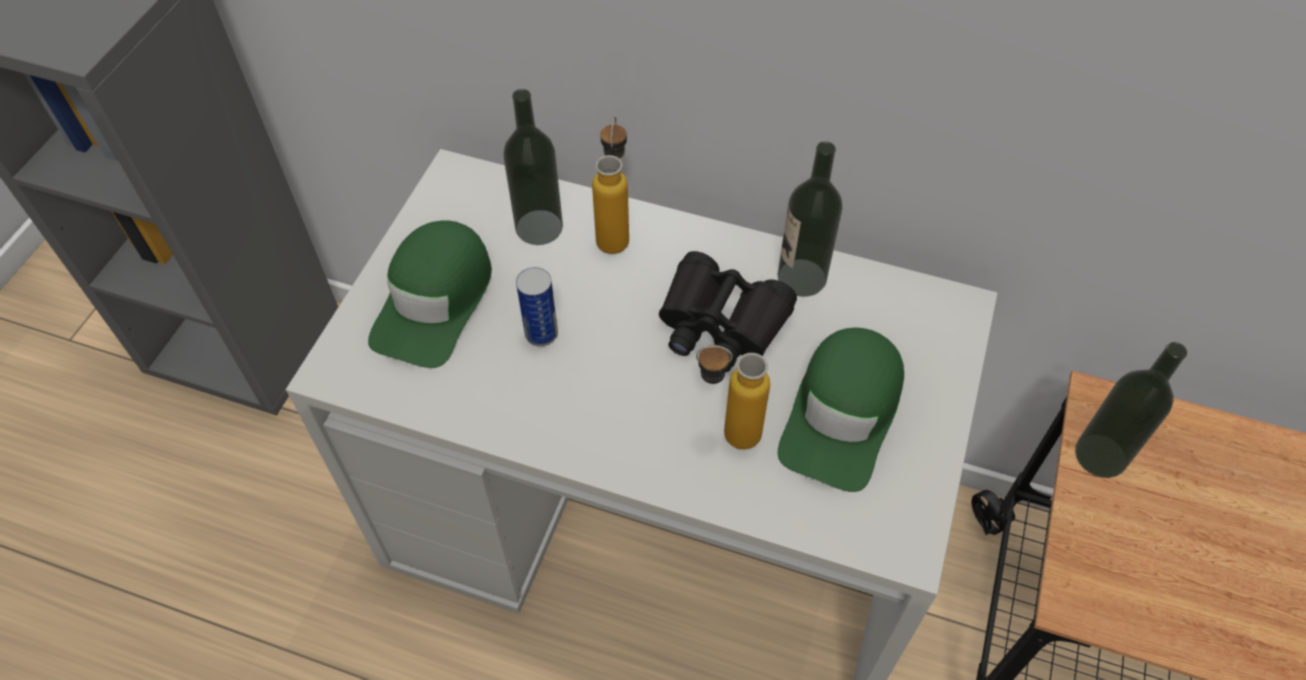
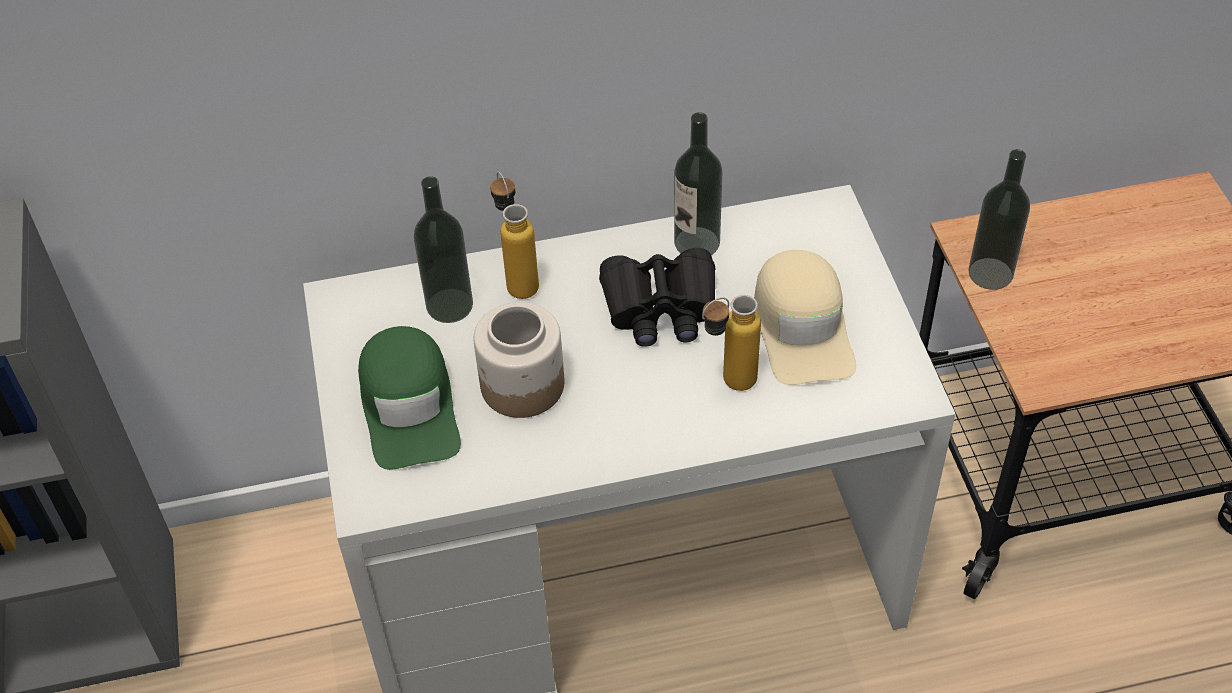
camera: 30 degrees left, 5 degrees down
(541, 334) = (522, 386): can -> jar
(842, 414) = (802, 327): green cap -> beige cap

